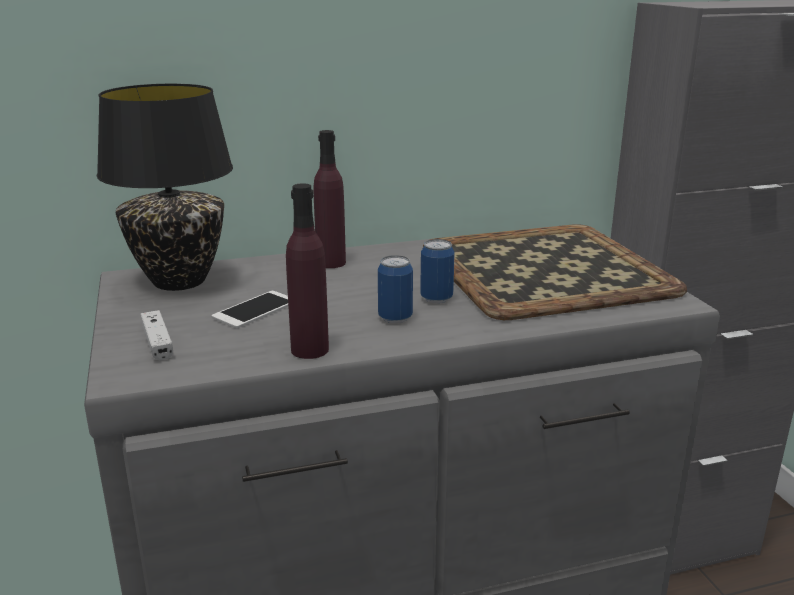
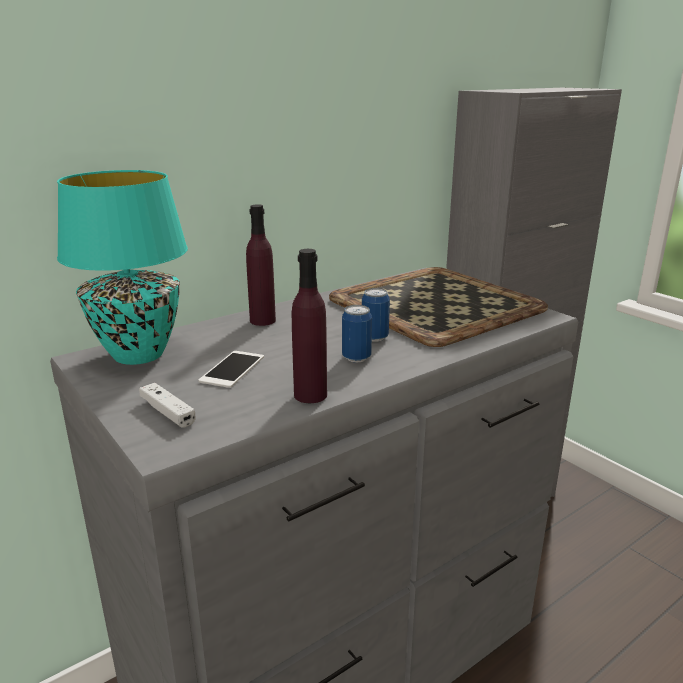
camera: 20 degrees left, 0 degrees up
(180, 281) = (139, 355): black table lamp -> turquoise table lamp

